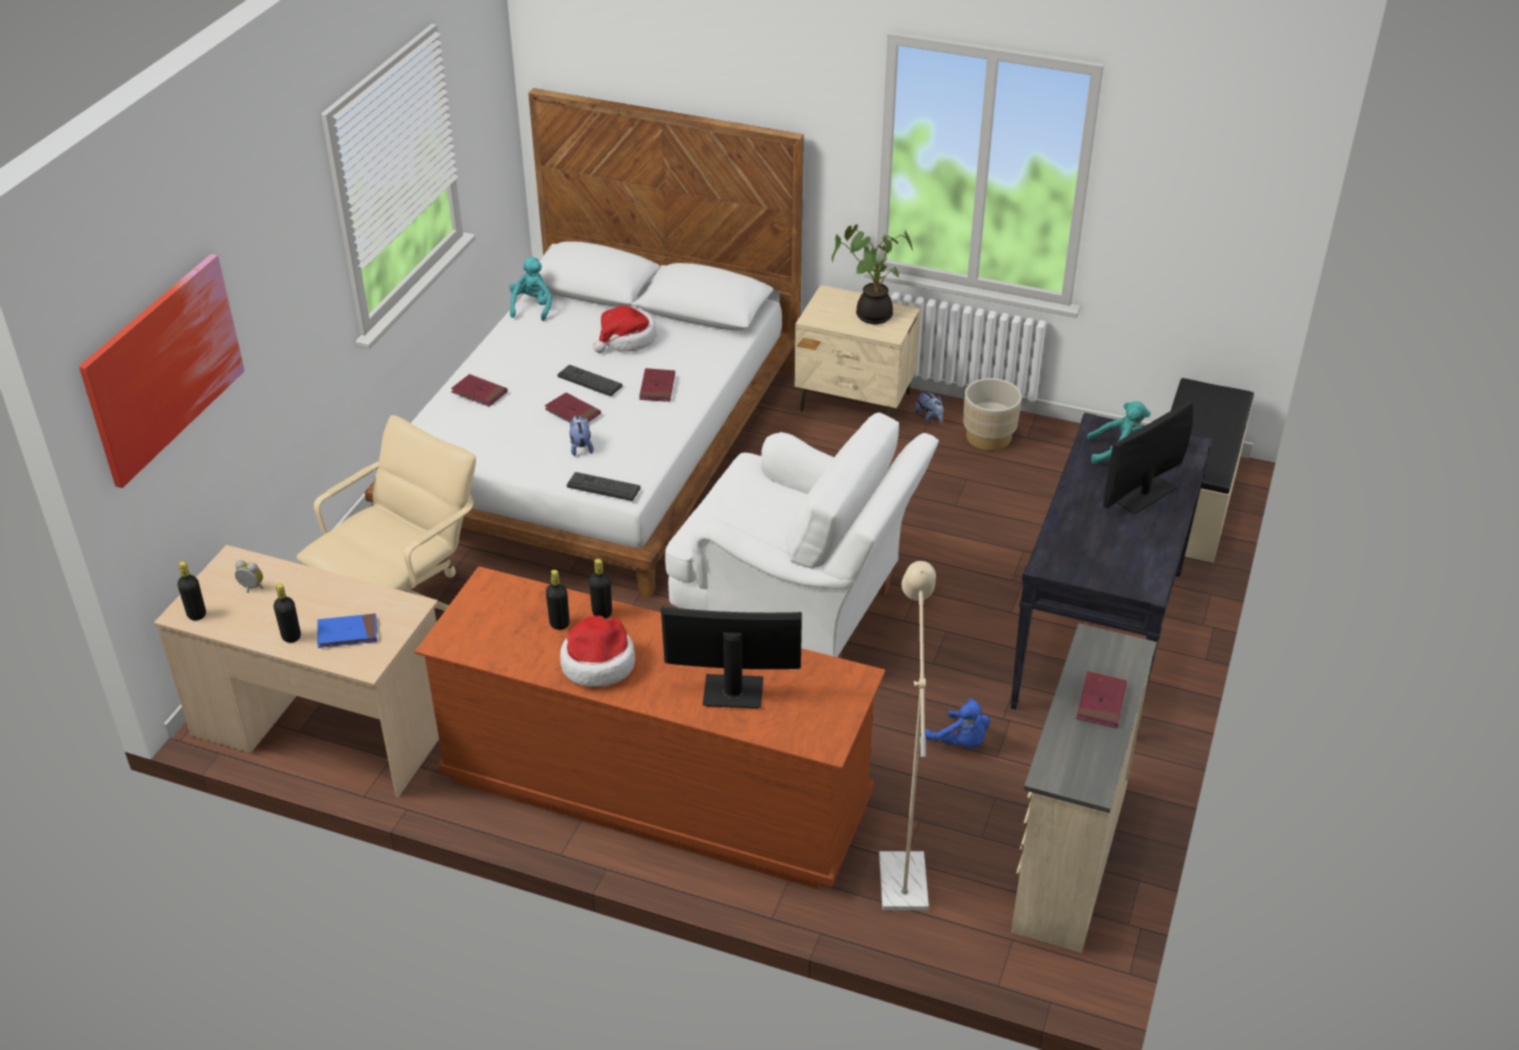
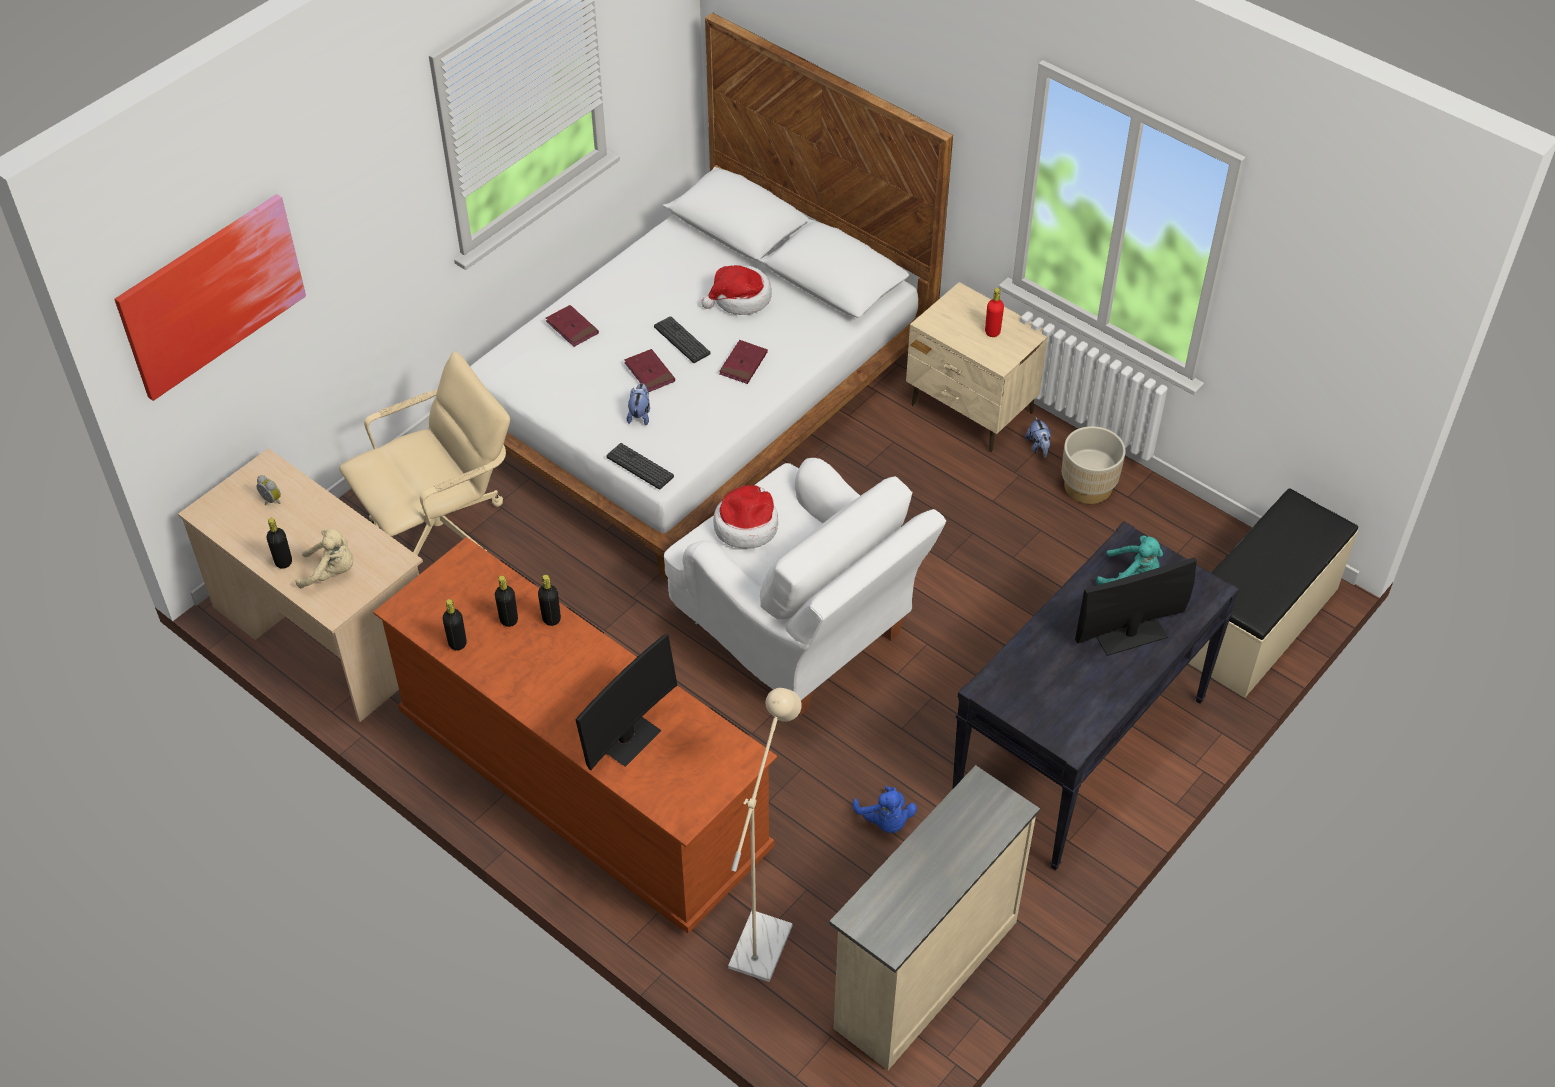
camera: 20 degrees right, 10 degrees up
(196, 614) = (215, 516): black bottle -> black bottle (457, 643)
(347, 633) = (331, 572): blue book -> beige plush toy
(532, 307) = (667, 237): turquoise plush toy -> none
(598, 663) = (523, 671): hat -> hat (746, 525)
(733, 692) = (627, 738): monitor -> monitor turned 105 degrees clockwise
(871, 314) = (992, 332): potted plant -> red bottle
(1101, 702) = (948, 857): red book -> none

